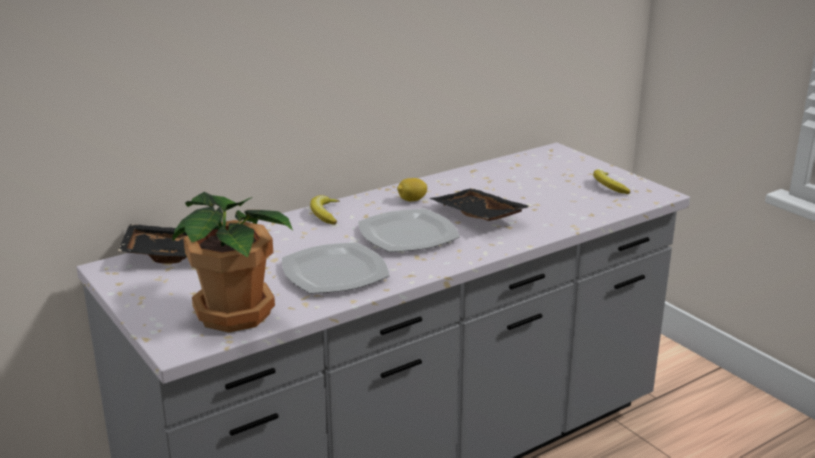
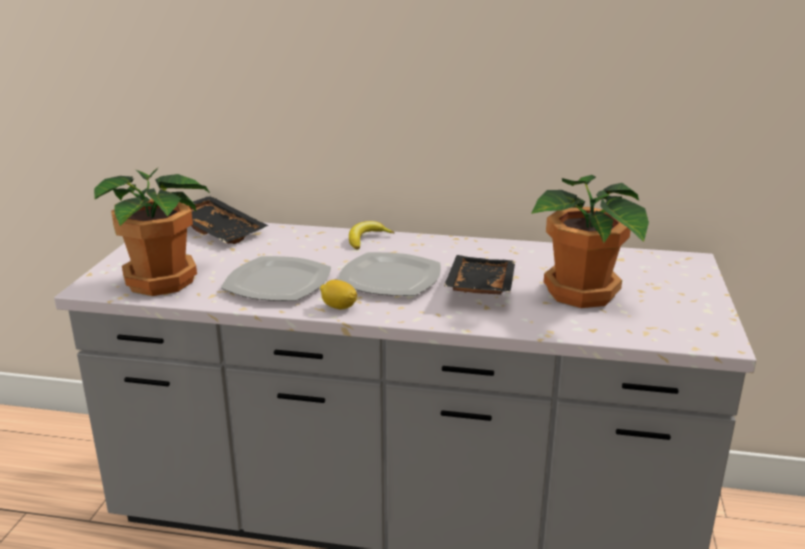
camera: 45 degrees right, 0 degrees up
(412, 200) = (454, 254): lemon -> lemon (339, 307)
(543, 196) = (581, 295): none -> potted plant
(608, 186) = (673, 312): banana -> none

